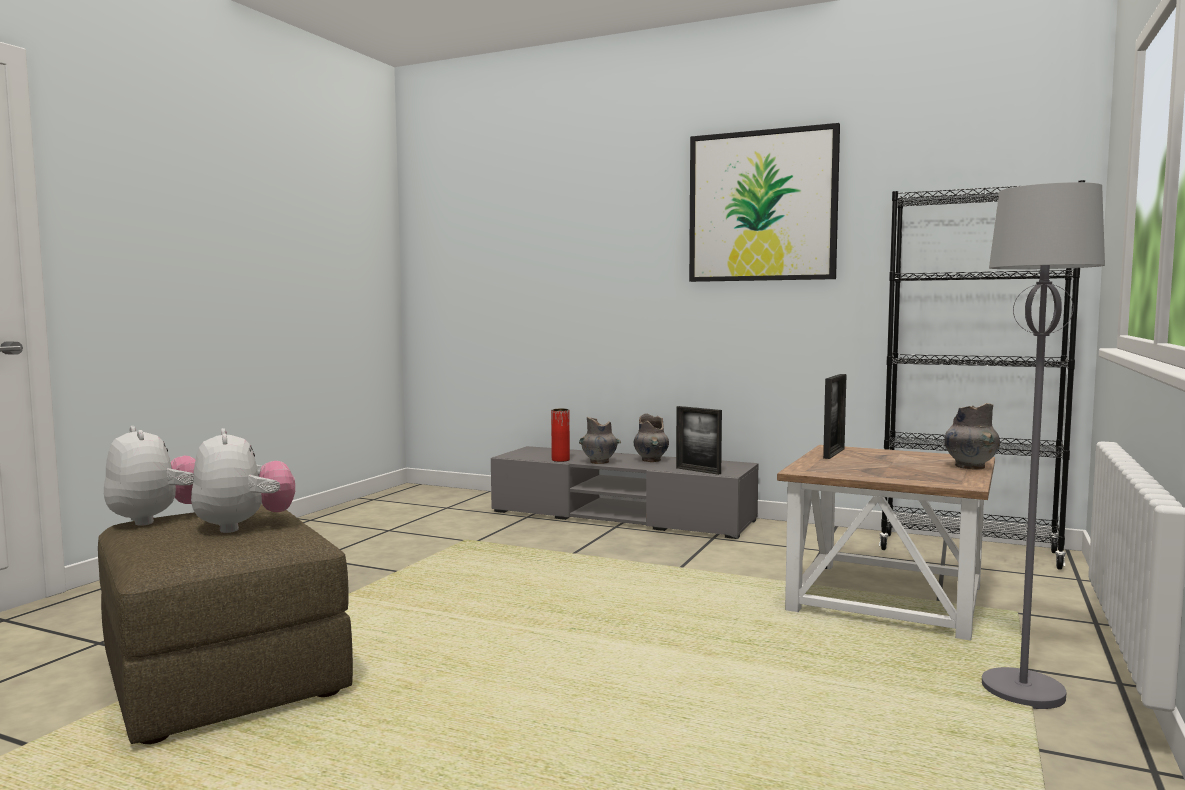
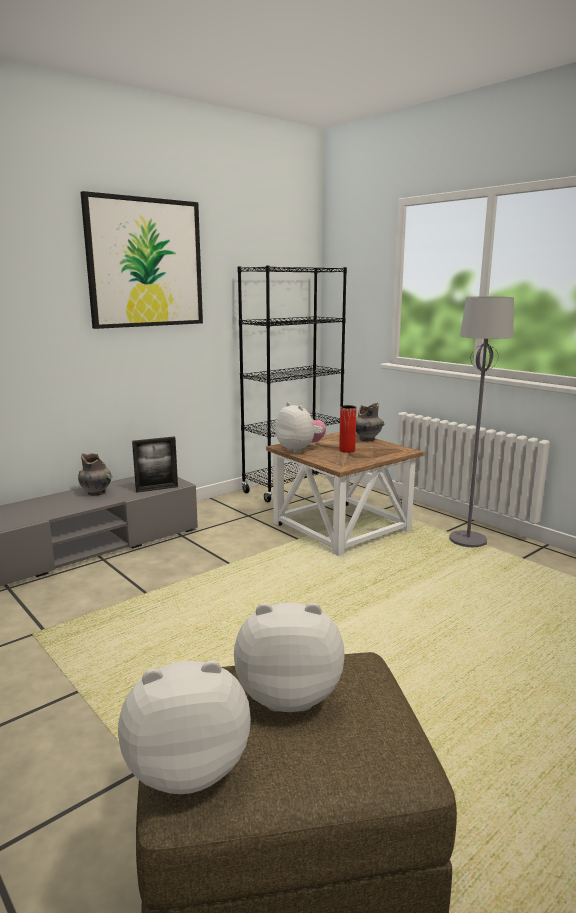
camera: 65 degrees left, 10 degrees up
(560, 460) = (28, 520): red vase -> red vase (347, 450)
(600, 462) = (68, 509): grey vase -> none
(834, 453) = (300, 450): picture frame -> plush toy

